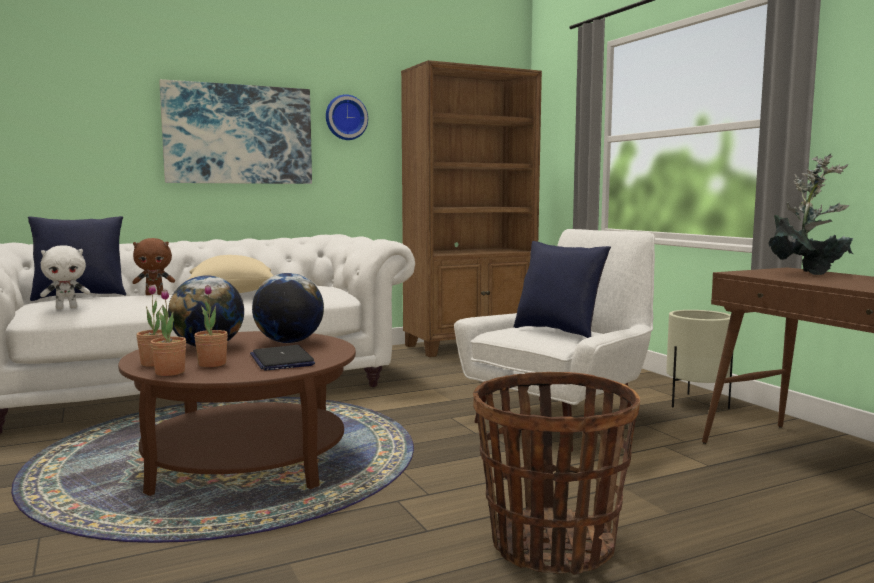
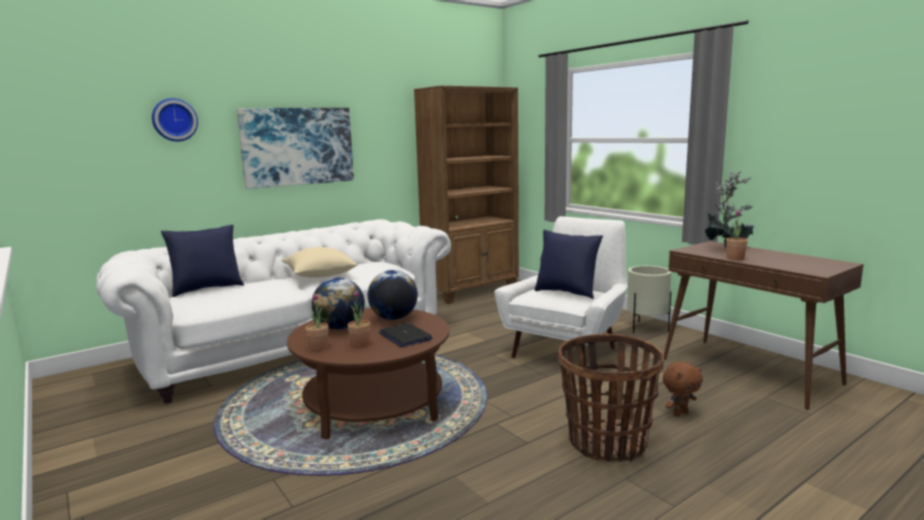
camera: 10 degrees left, 5 degrees up
(67, 308) = (209, 302): white plush toy -> none
(155, 294) = (263, 282): brown plush toy -> brown plush toy (680, 413)
(170, 372) = (338, 355): potted plant -> potted plant (735, 258)
(345, 117) = (375, 127): wall clock -> wall clock (174, 120)

